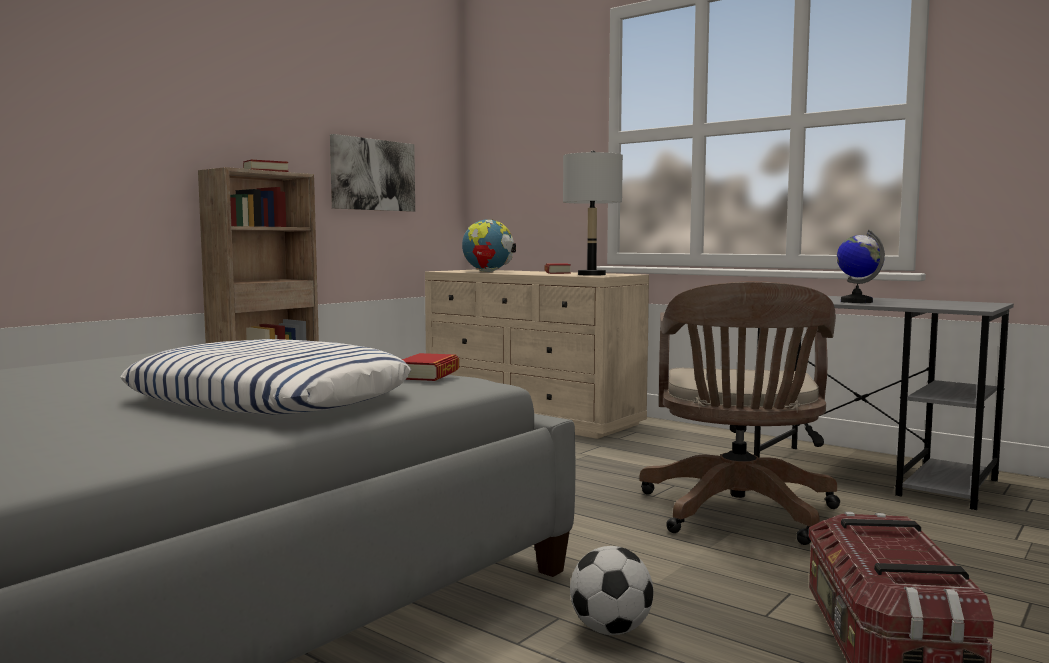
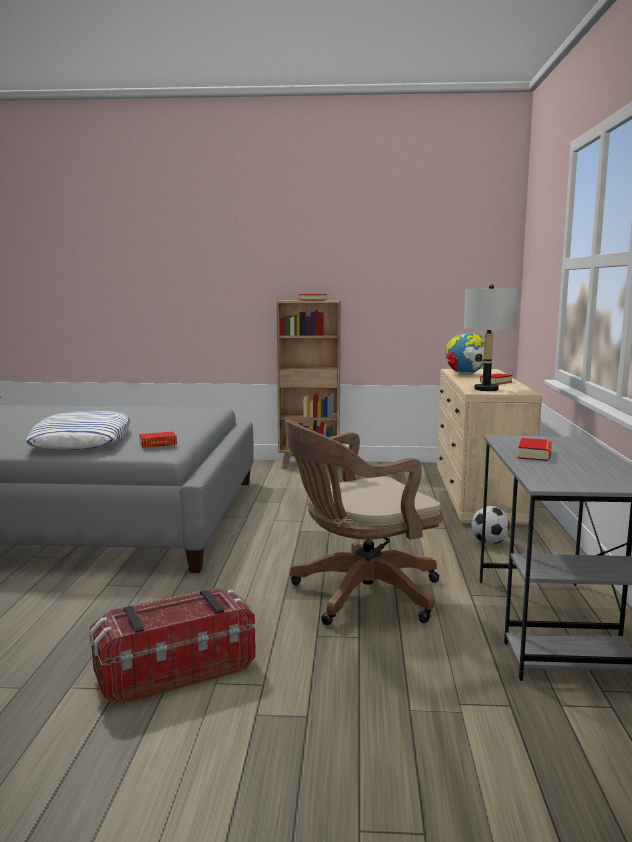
camera: 55 degrees right, 5 degrees up
(372, 175) = (419, 294): picture -> none
(610, 630) = (137, 599): football -> football (489, 543)
(856, 301) = (534, 454): globe -> book

